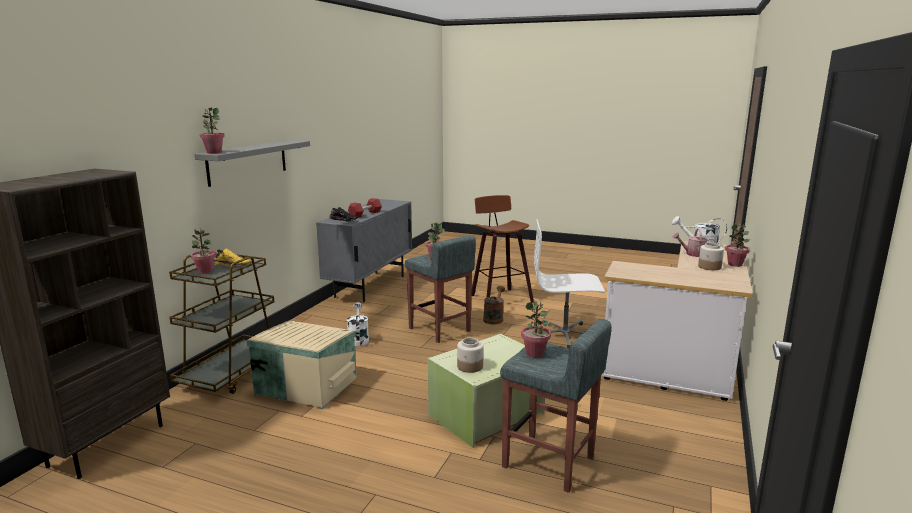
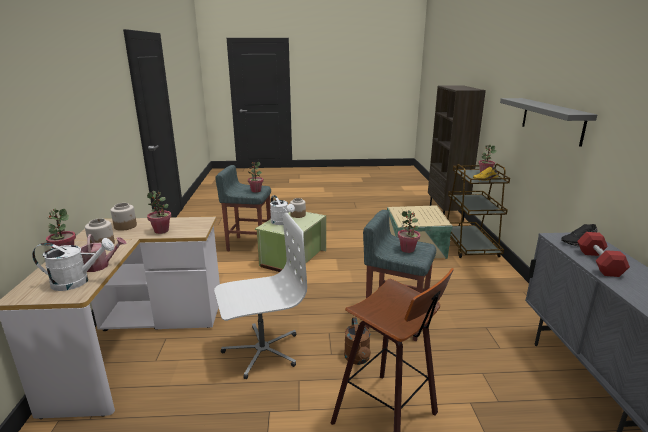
camera: 155 degrees right, 5 degrees up
(214, 152) = (519, 99): potted plant -> potted plant (161, 231)
(358, 338) = (448, 290): white watering can -> white watering can (281, 222)
(703, 279) = (125, 226): none -> jar

